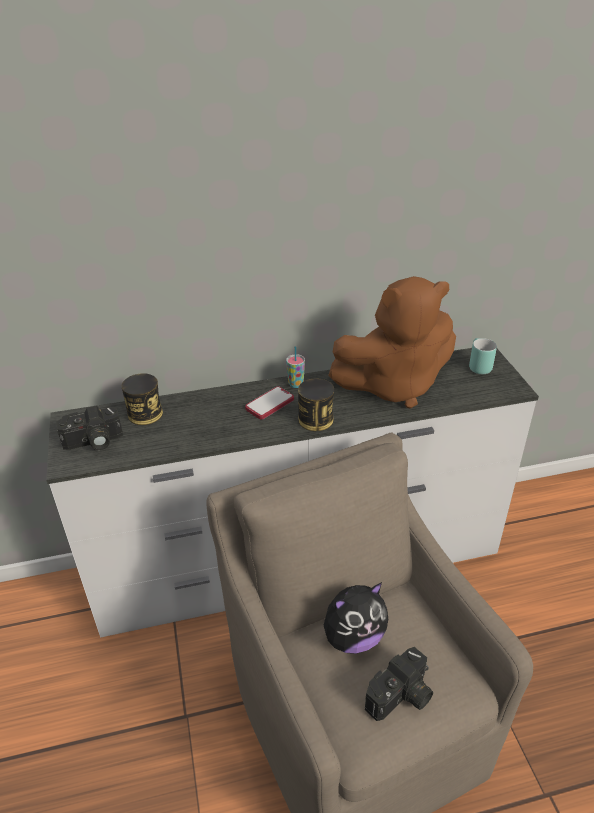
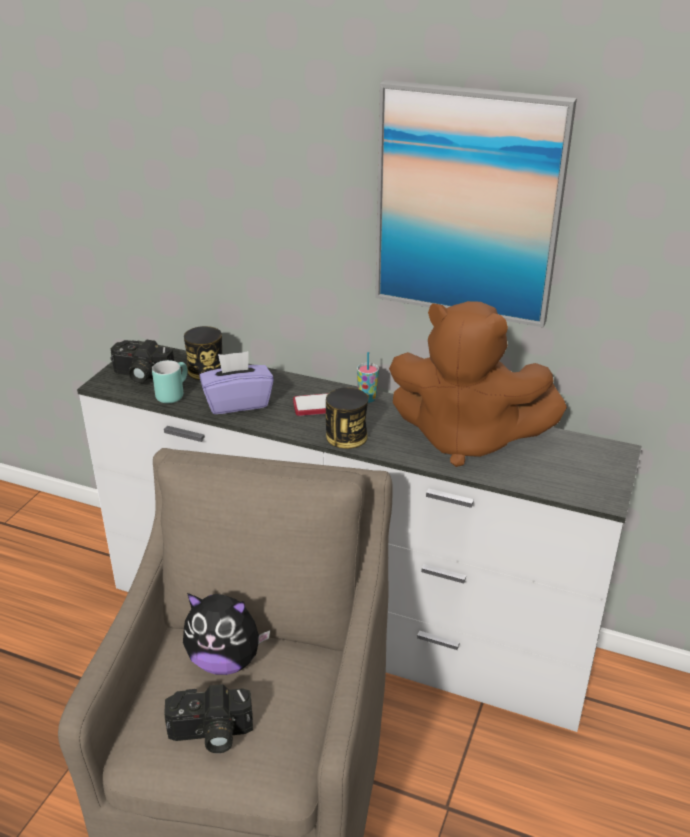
camera: 35 degrees right, 5 degrees down
(203, 429) = (237, 402): none -> purple tissue box
(359, 202) = (468, 205): none -> picture
(476, 366) = (588, 458): turquoise mug -> turquoise mug (172, 394)

